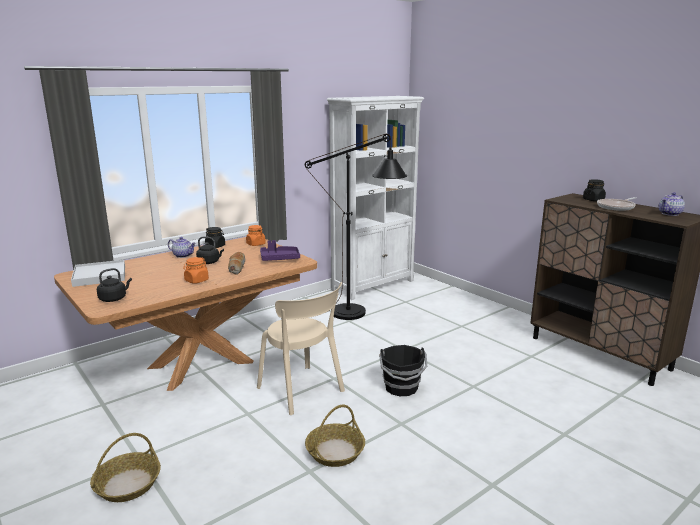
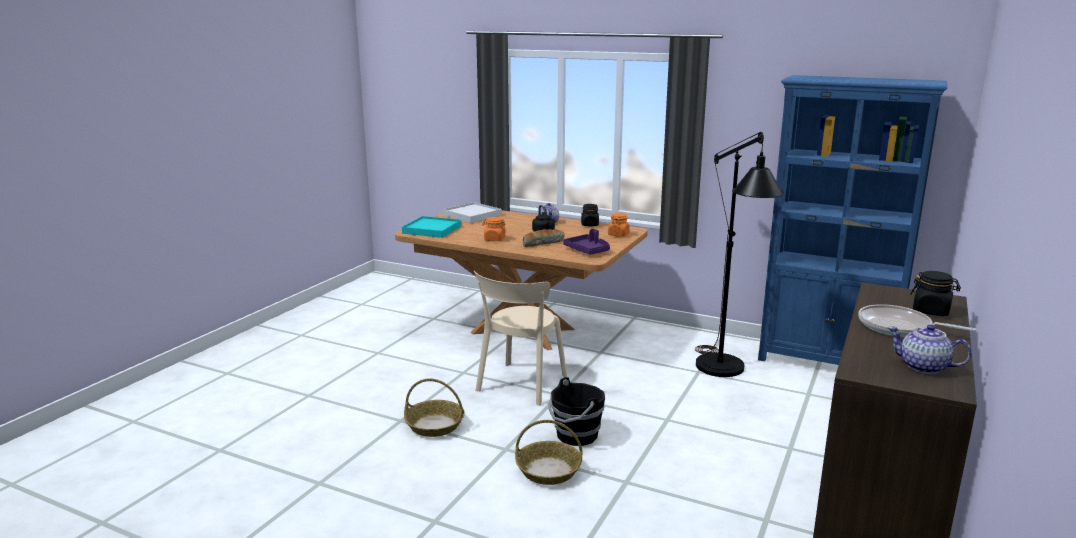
camera: 65 degrees right, 0 degrees up
(114, 298) = (432, 229): black kettle -> turquoise tray
(127, 485) = (347, 359): basket -> basket (548, 470)
(374, 285) = (827, 363): white bookcase -> blue bookcase

